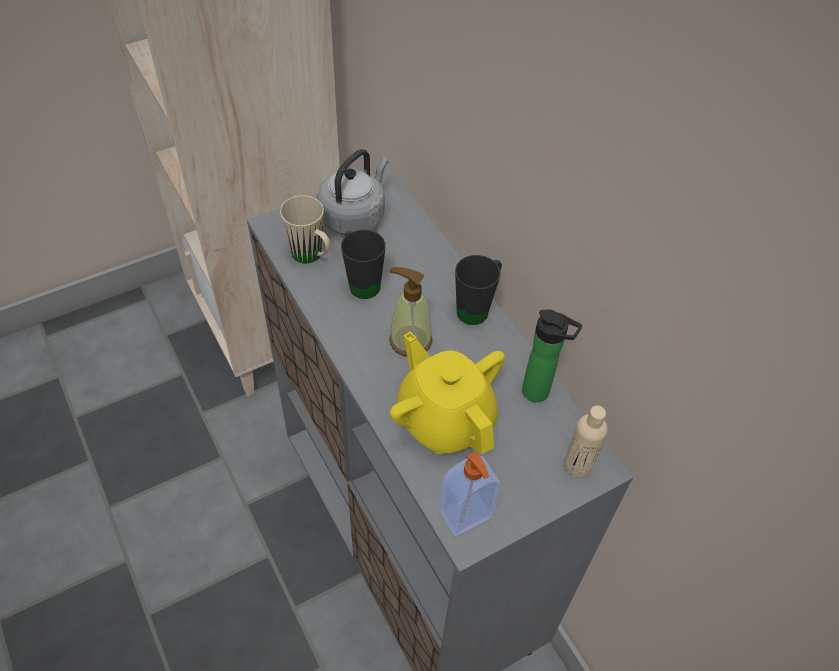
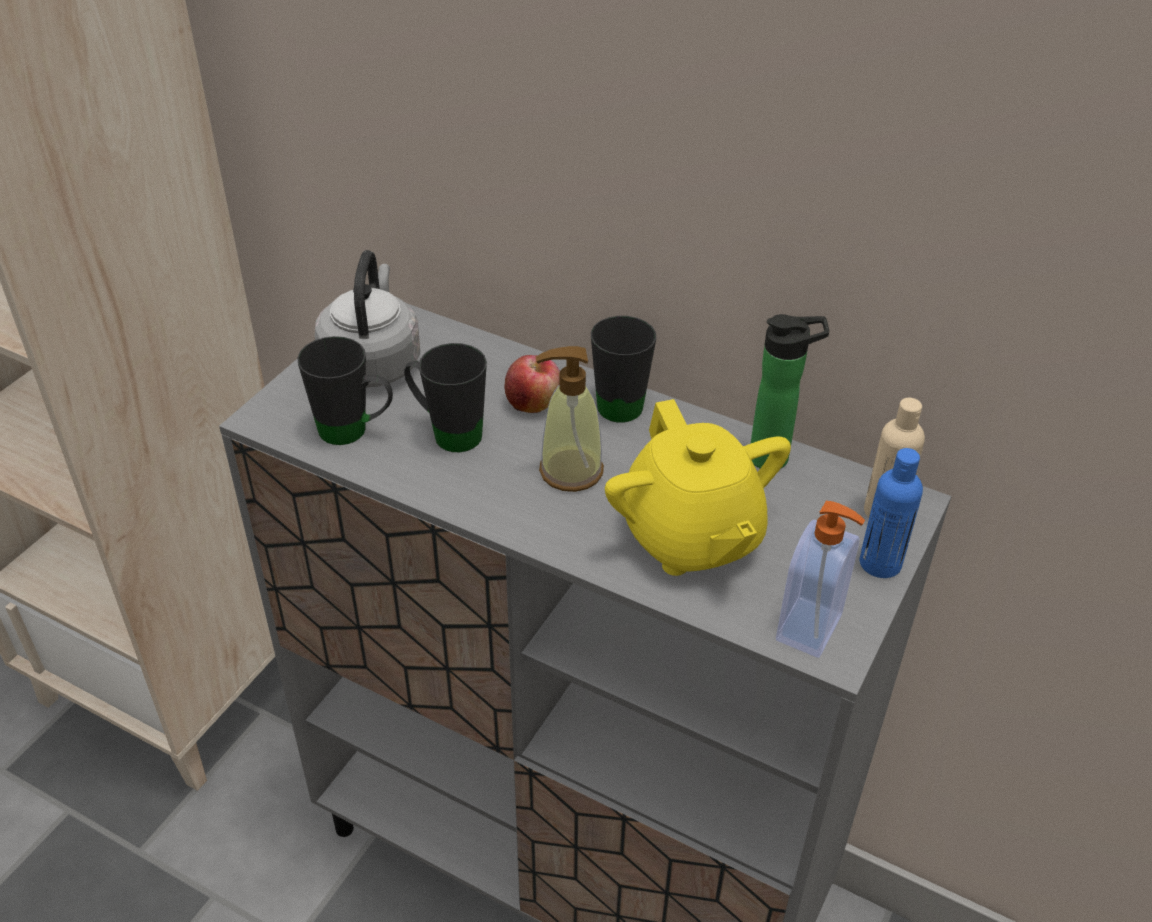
camera: 30 degrees left, 10 degrees down
(312, 257) = (355, 432): beige mug -> black mug
(424, 285) = (533, 402): none -> apple
(445, 419) = (691, 537): yellow teapot -> yellow teapot turned 135 degrees counterclockwise
(545, 497) = (880, 563): none -> blue bottle

